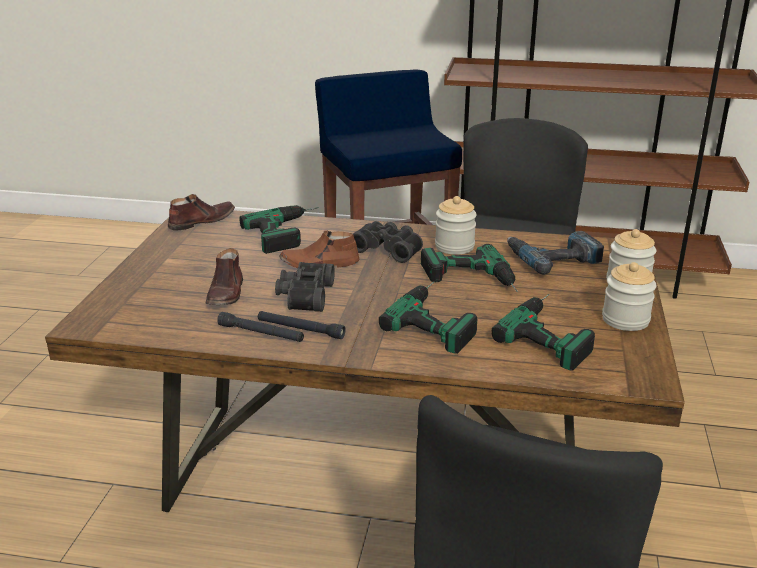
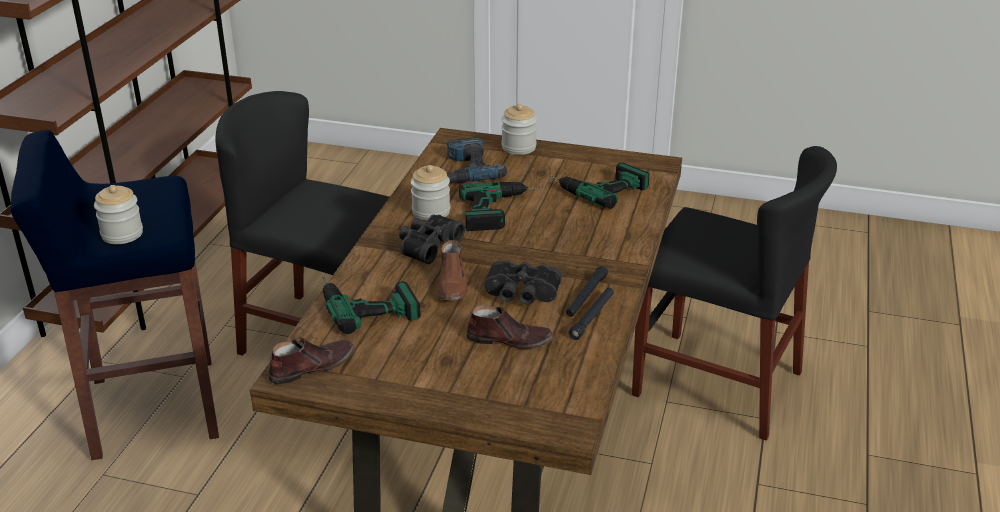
camera: 85 degrees left, 5 degrees up
(201, 221) = (312, 367): brown shoe -> brown shoe turned 90 degrees clockwise
(439, 319) = (571, 230): power drill -> none
(625, 320) = (577, 158): jar -> jar (122, 234)

